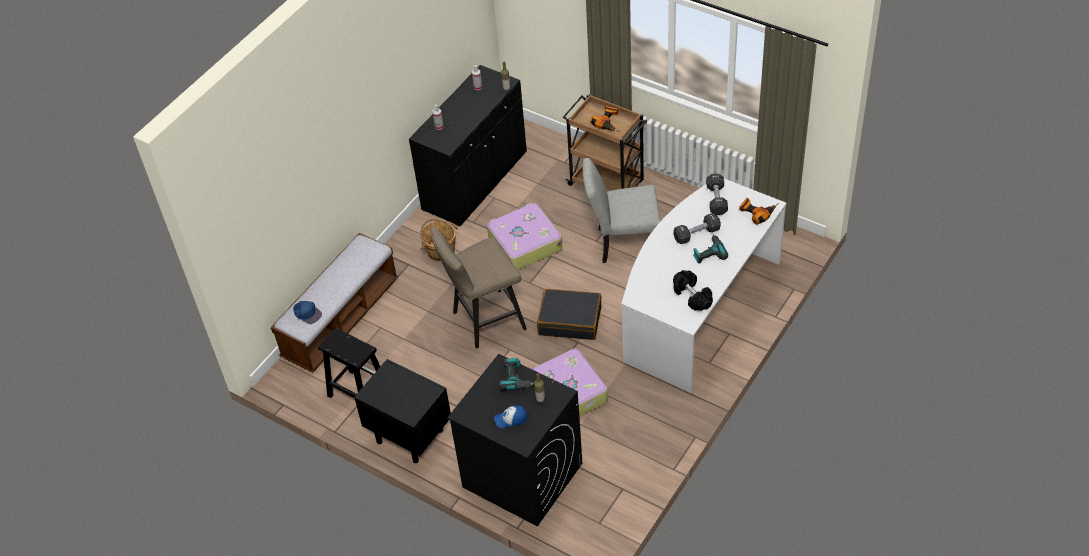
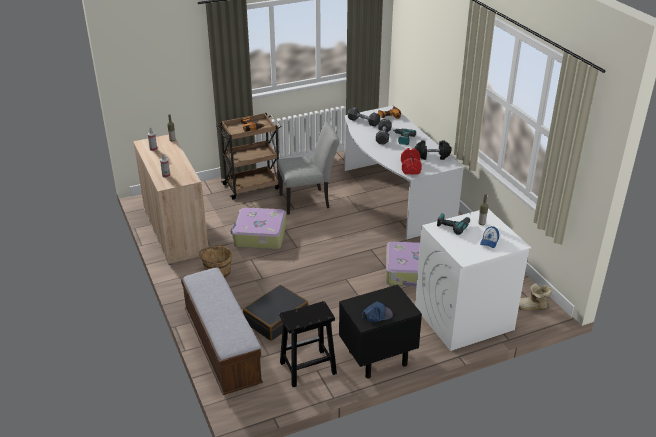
camera: 60 degrees left, 15 degrees down
(307, 313) = (233, 332): blue cap -> blue cap (377, 315)
(475, 181) = (175, 232): black cabinet -> beige cabinet
(484, 321) = (308, 280): beige stool -> none
(521, 475) = (463, 318): black washing machine -> white washing machine
(570, 320) = (349, 245): black suitcase -> black suitcase (276, 319)
(588, 526) = (531, 307): none -> boot
(622, 243) = (308, 201): grey chair -> grey chair turned 135 degrees counterclockwise
(646, 291) = (410, 168): none -> red dumbbell

